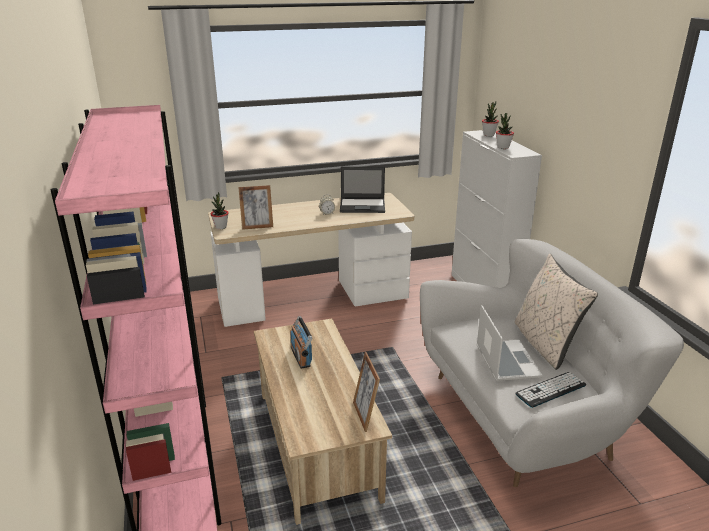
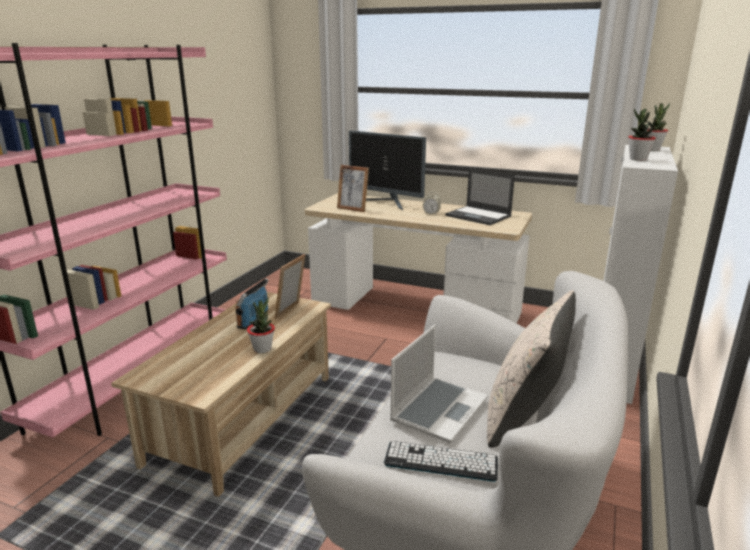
camera: 40 degrees right, 5 degrees down
(221, 227) = (325, 203): potted plant -> potted plant (262, 349)
(273, 212) = (387, 203): none -> monitor
(365, 415) = (214, 383): picture frame -> picture frame (291, 311)

